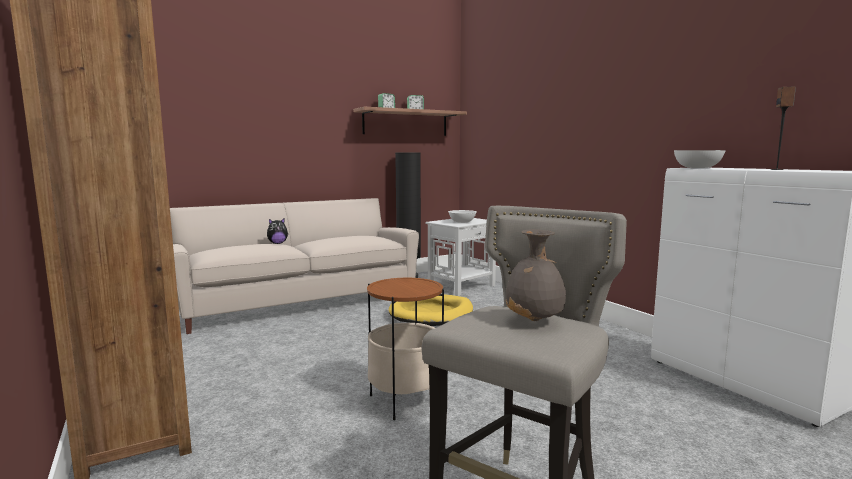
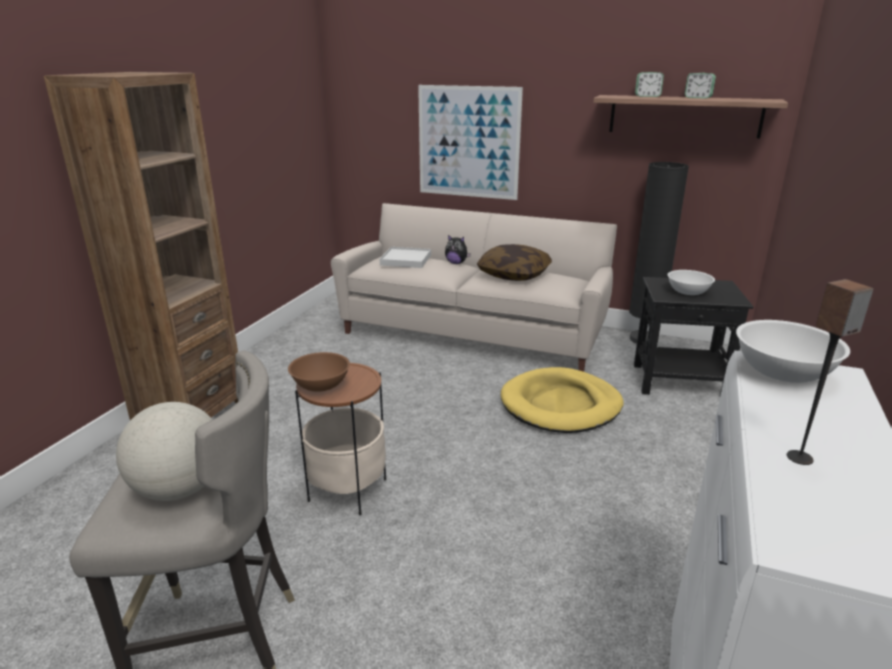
camera: 50 degrees right, 15 degrees up
(237, 246) = (405, 260): none -> white tray
(253, 146) = (468, 142): none -> picture
(339, 238) = (514, 274): none -> pillow
(401, 290) = (320, 385): none -> brown bowl
(462, 286) = (679, 381): white side table -> black side table
(535, 321) = (179, 489): grey vase -> globe

